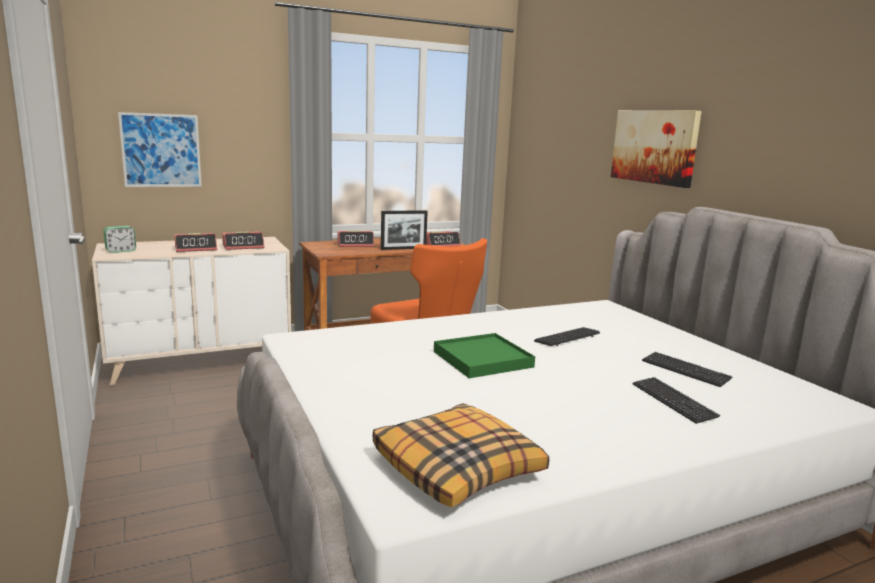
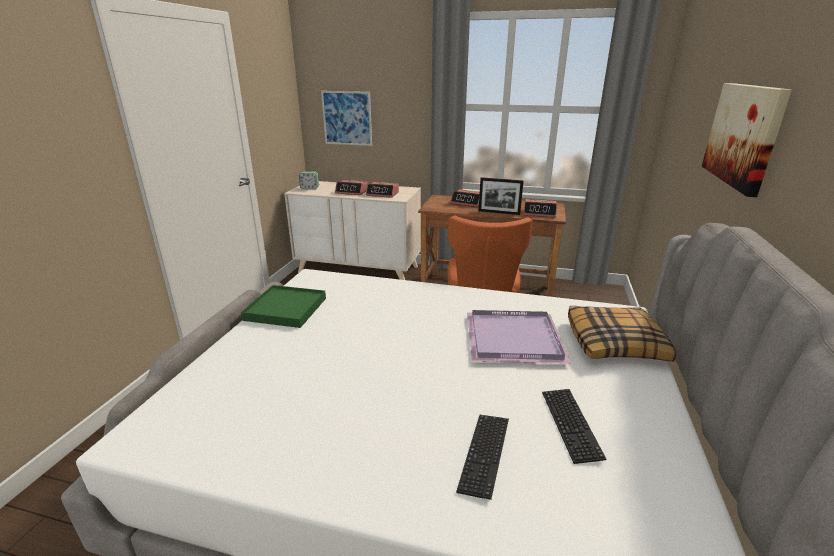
camera: 40 degrees right, 10 degrees up
(458, 468) = (206, 428): pillow -> pillow (615, 343)
(483, 359) = (399, 337): green tray -> green tray (286, 309)
(567, 338) = (512, 340): keyboard -> purple tray

